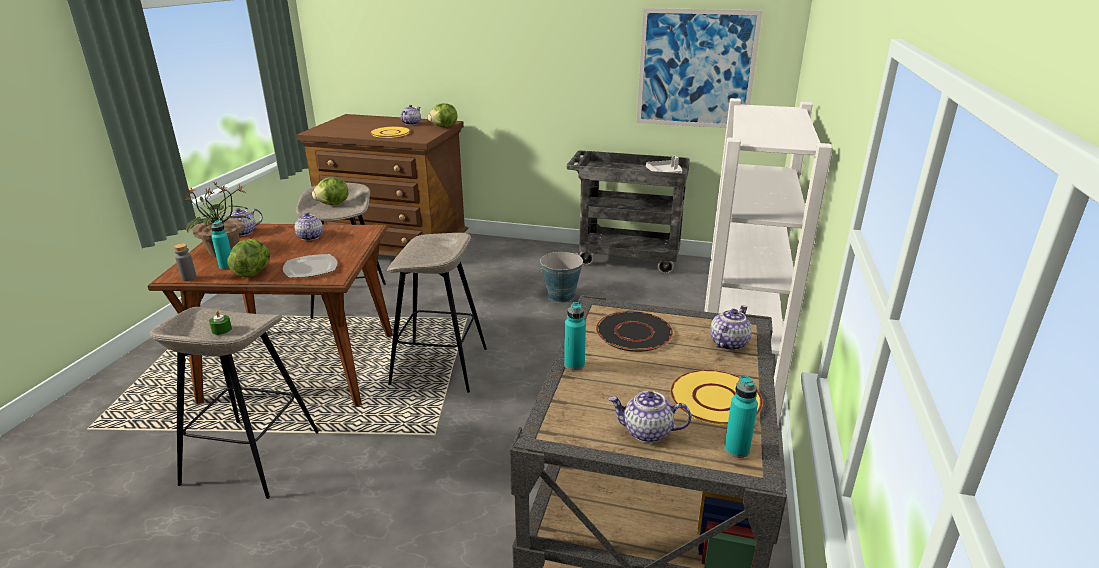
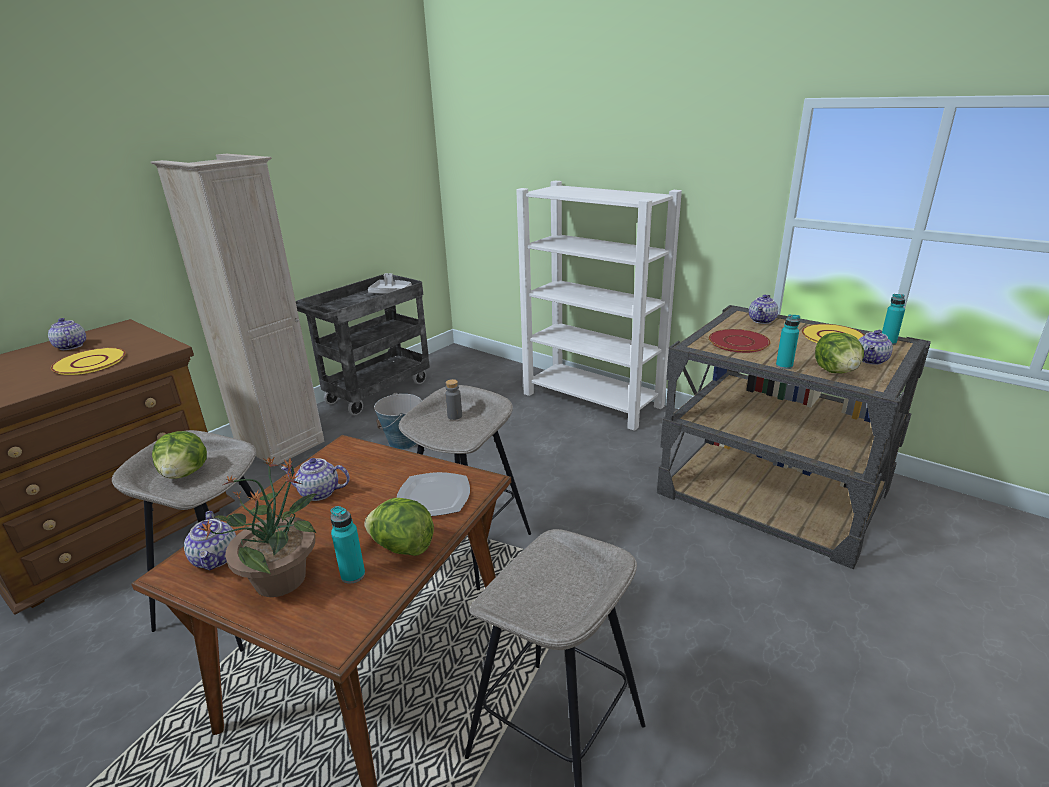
camera: 65 degrees left, 0 degrees up
(189, 278) = (362, 618): grey bottle -> grey bottle (454, 416)
(221, 330) = (552, 587): green candle -> none
(444, 127) = (137, 330): lettuce -> lettuce (836, 371)
(522, 253) = (281, 443): none -> beige cabinet
(634, 332) = (738, 342): black plate -> red plate
(696, 69) = (370, 187): picture -> none
(728, 343) = (762, 321): teapot -> teapot turned 120 degrees counterclockwise

